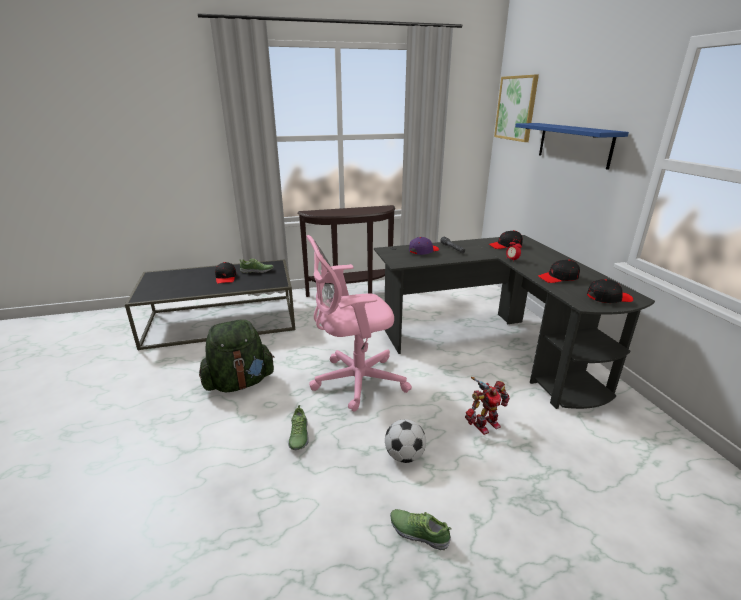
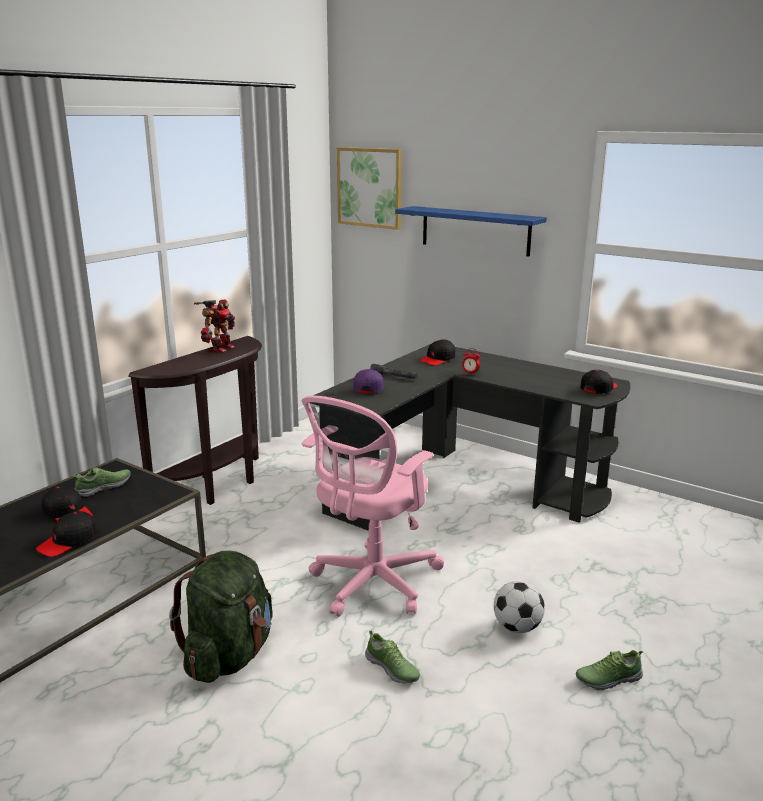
camera: 40 degrees left, 5 degrees down
(484, 424) = (544, 563): toy robot -> toy robot (219, 349)
(558, 278) = (536, 381): black cap -> black cap (68, 541)

